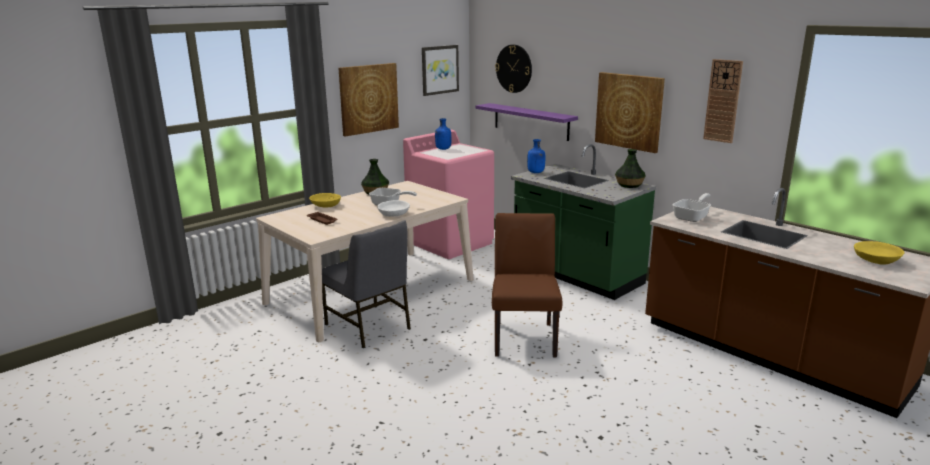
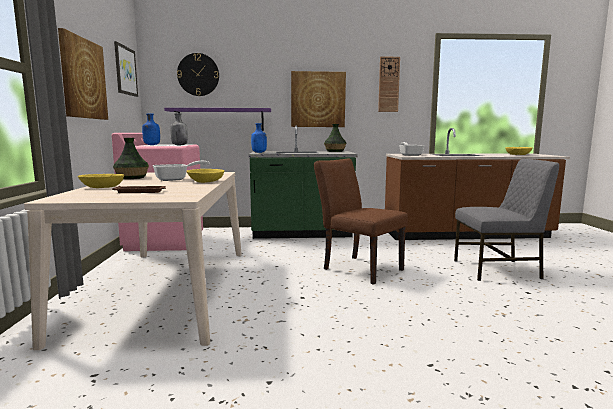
camera: 50 degrees left, 10 degrees down
(369, 327) = (231, 311): grey chair -> grey chair (498, 270)
(394, 214) = (206, 181): white bowl -> yellow bowl
(457, 155) = (179, 145): none -> grey bottle

